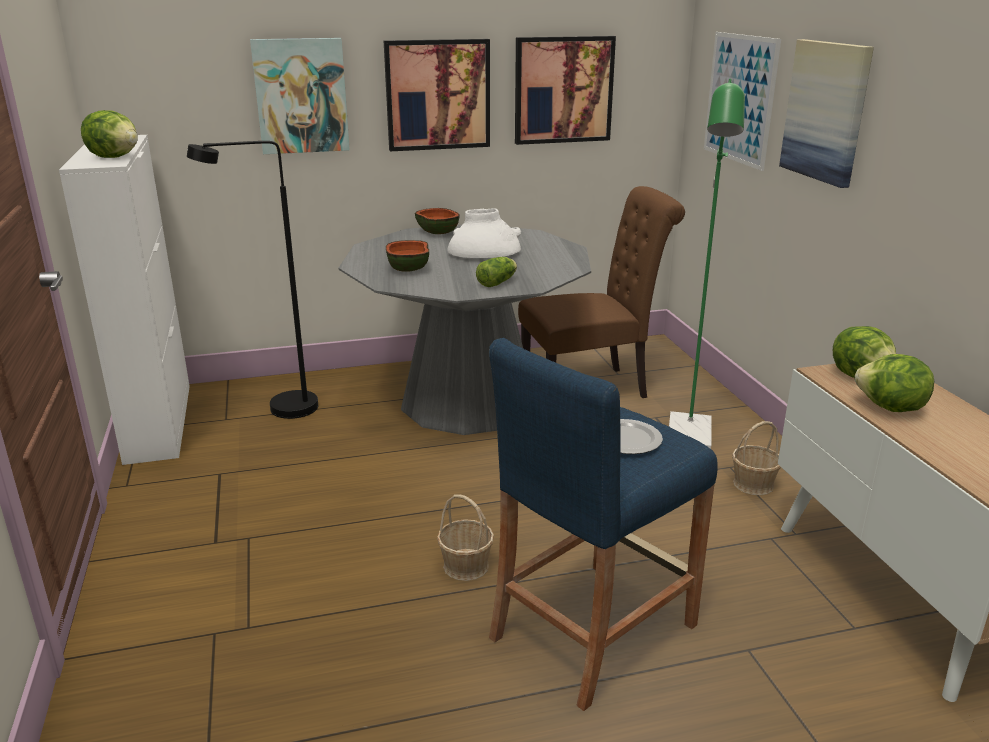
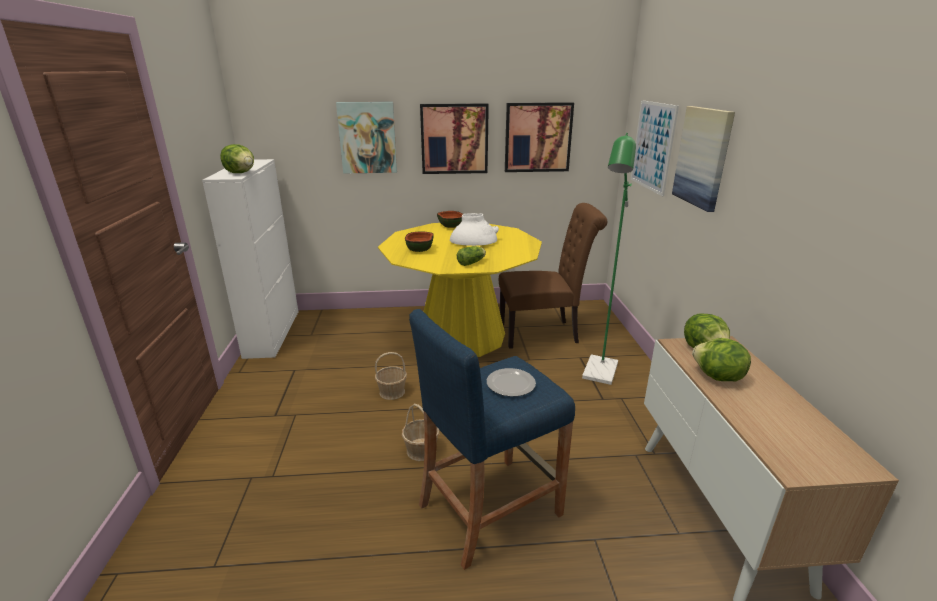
camera: 10 degrees right, 0 degrees up
(280, 410) = (345, 332): black floor lamp -> none
(469, 401) = (461, 335): grey dining table -> yellow dining table
(753, 484) = (634, 413): basket -> basket (392, 392)

